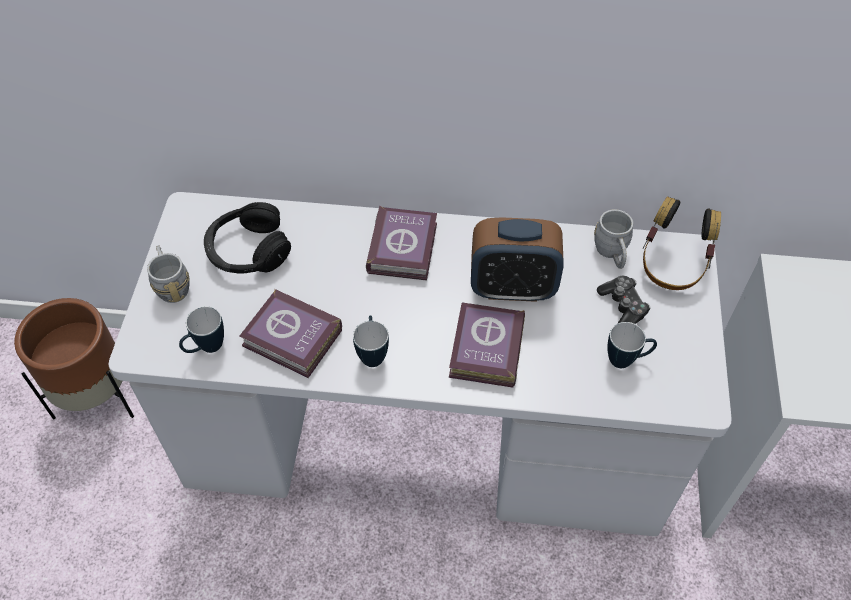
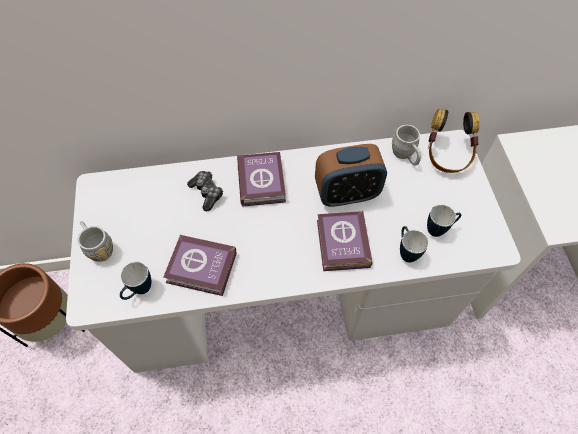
camera: 15 degrees left, 5 degrees up
(248, 250) = (149, 208): black headphones -> none
(372, 353) = (263, 265): mug -> mug (406, 251)
(623, 307) = (424, 192): game controller -> game controller (207, 193)

